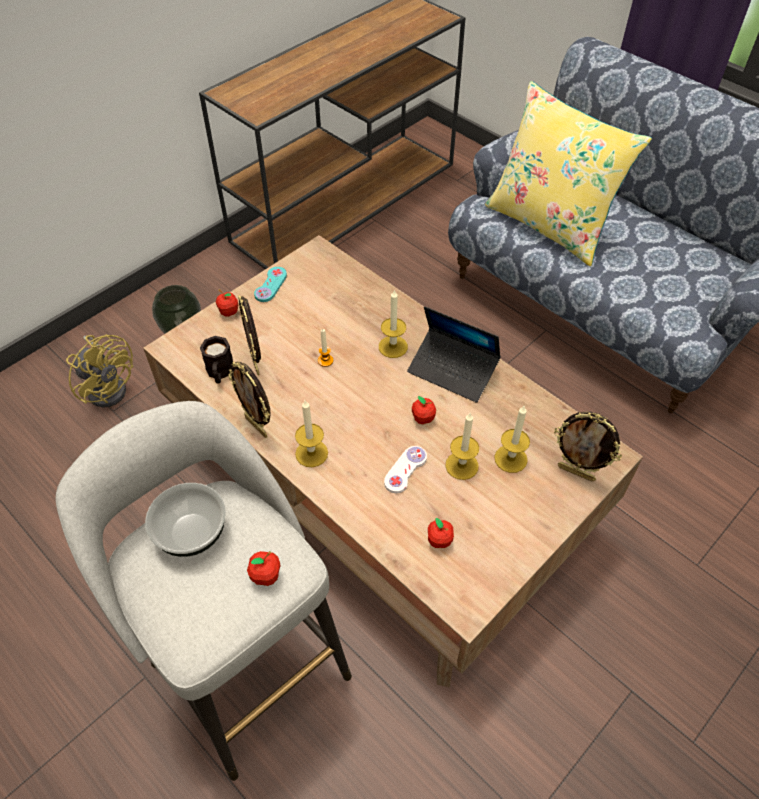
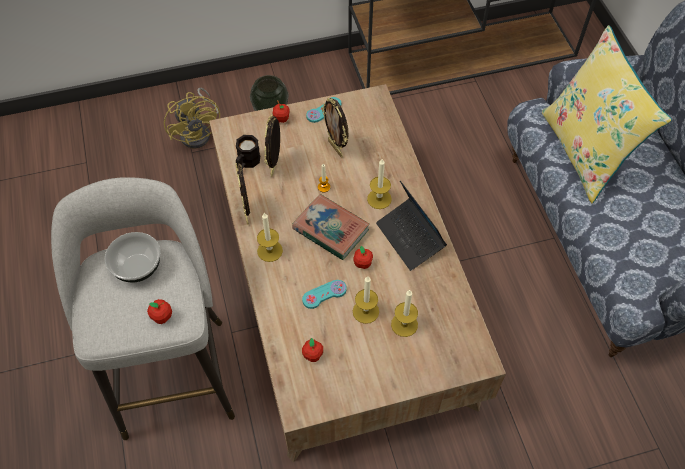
camera: 30 degrees right, 5 degrees up
(364, 400) = (330, 230): none -> book
(405, 470) = (324, 294): white game controller -> turquoise game controller
(576, 472) = (445, 359): picture frame -> picture frame (336, 148)

